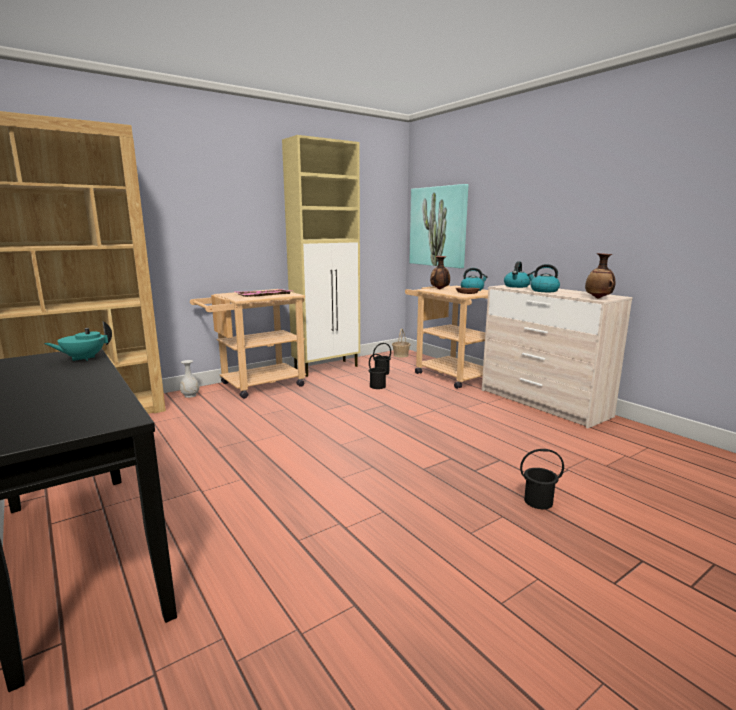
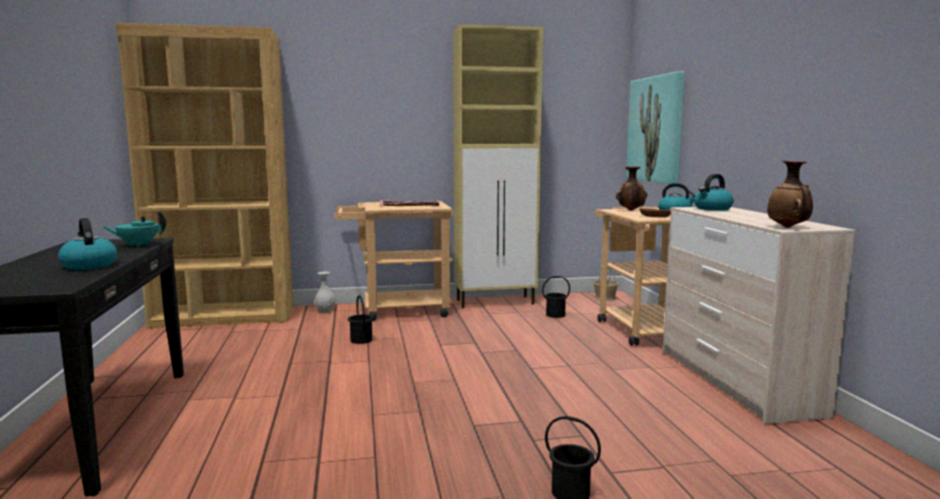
camera: 25 degrees right, 5 degrees down
(377, 386) = (531, 329): black bucket -> black bucket (361, 340)
(543, 291) = (734, 215): kettle -> kettle (89, 265)

